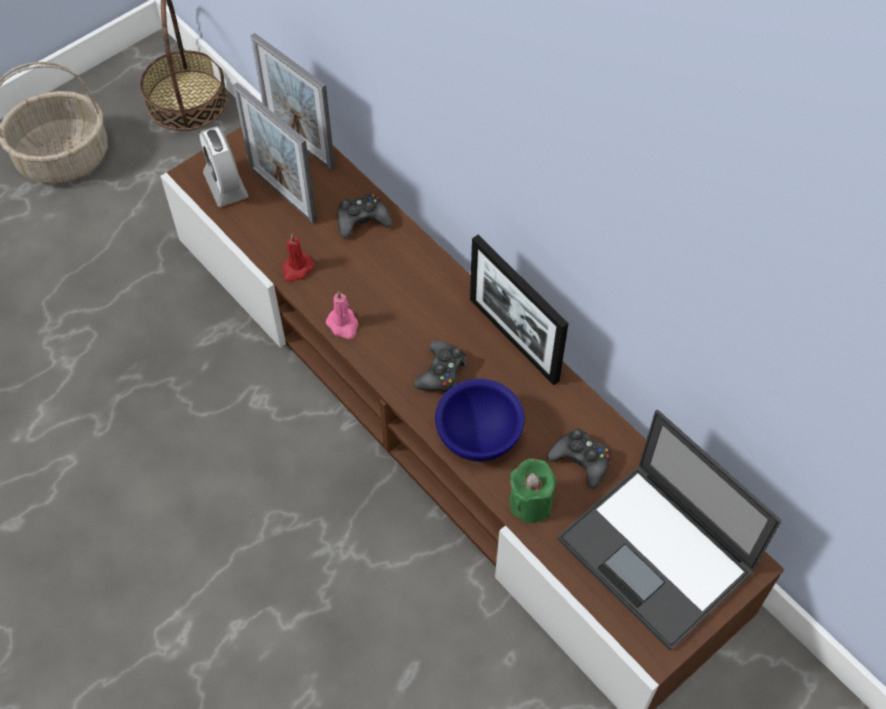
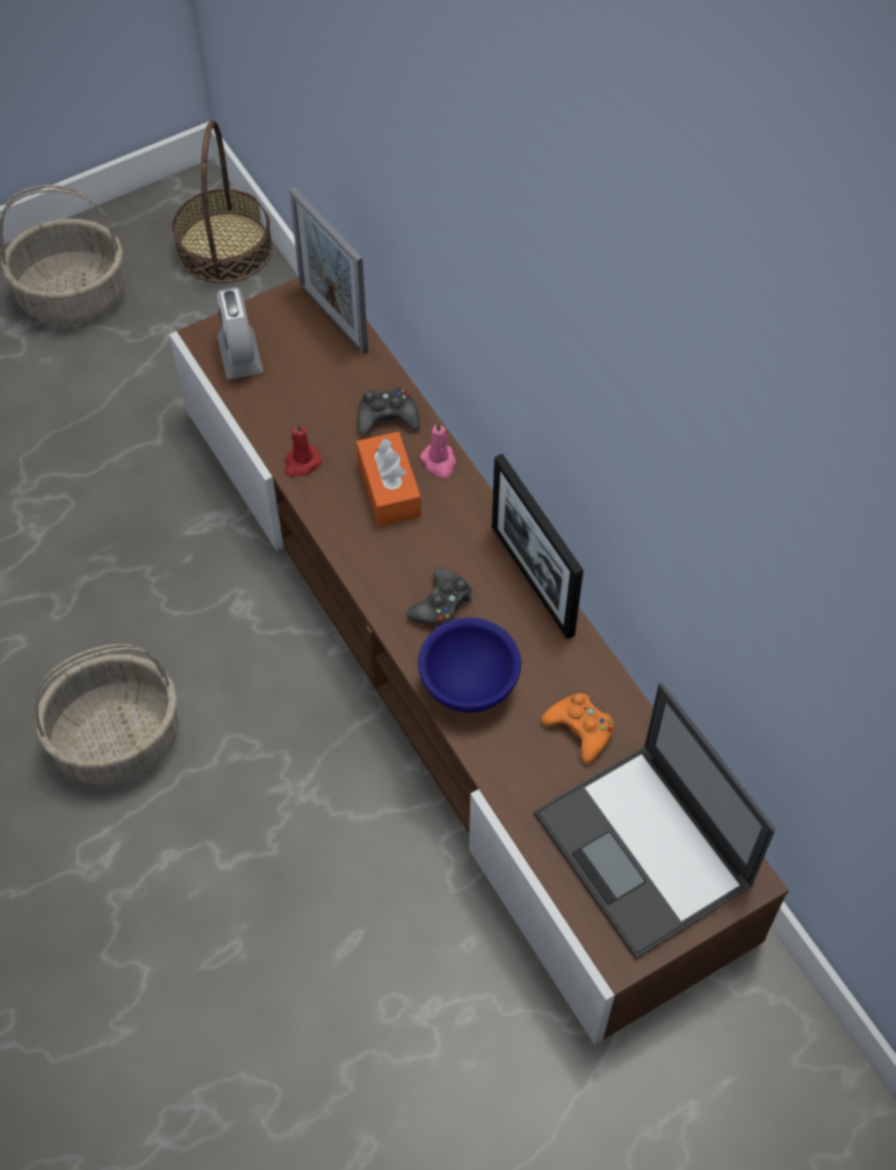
camera: 10 degrees right, 0 degrees up
(173, 530) = (118, 738): none -> basket
(282, 194) = (302, 374): picture frame -> none
(343, 325) = (341, 534): pink candle -> pink candle (439, 462)
(376, 280) = (389, 489): none -> orange tissue box
(530, 503) = (512, 768): green candle -> none
(581, 460) = (580, 729): black game controller -> orange game controller

